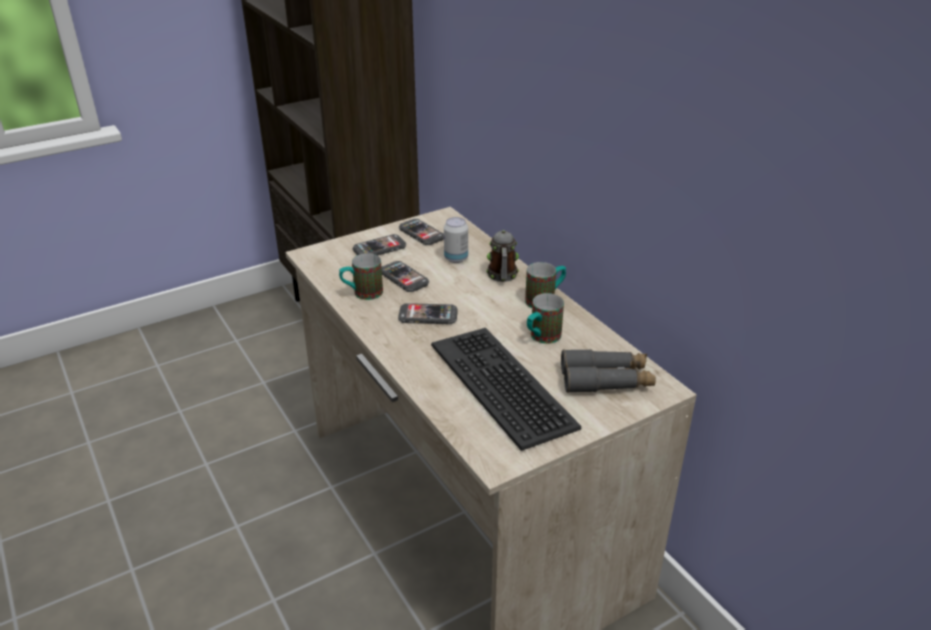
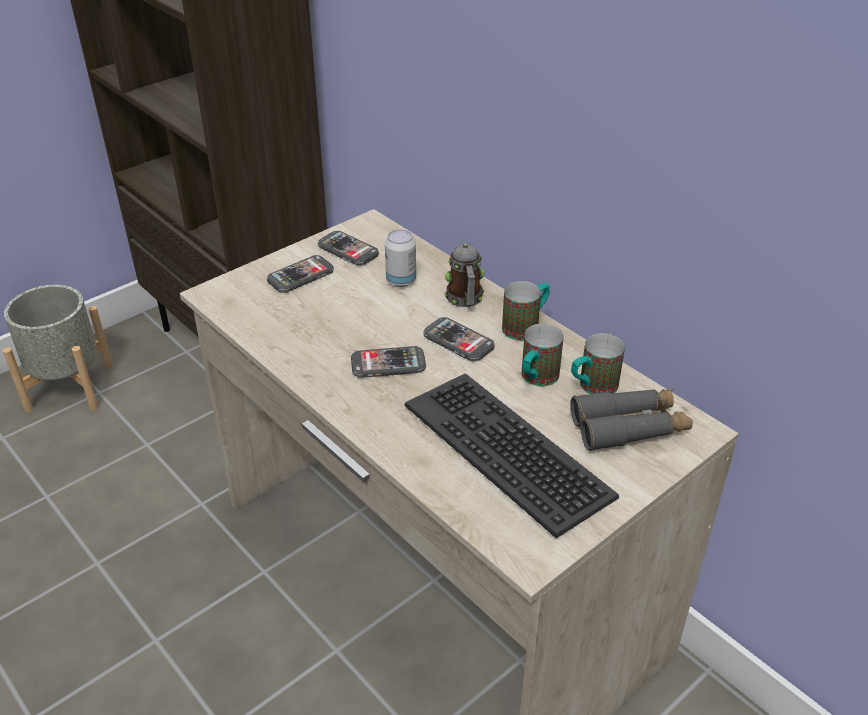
camera: 10 degrees left, 5 degrees up
(215, 334) = (69, 388): none -> grey planter
(362, 294) = (296, 342): mug -> mug (592, 387)
(404, 278) = (343, 315): phone -> phone (458, 341)

